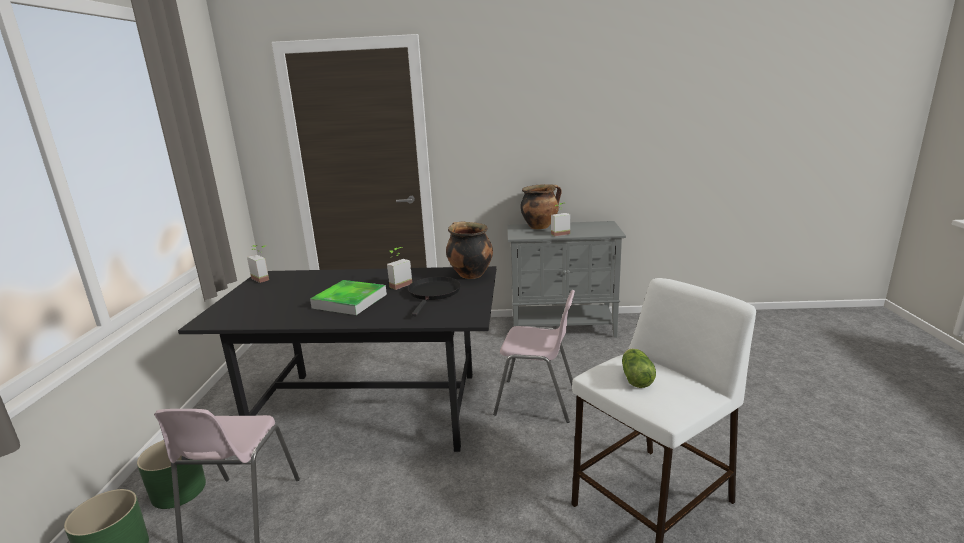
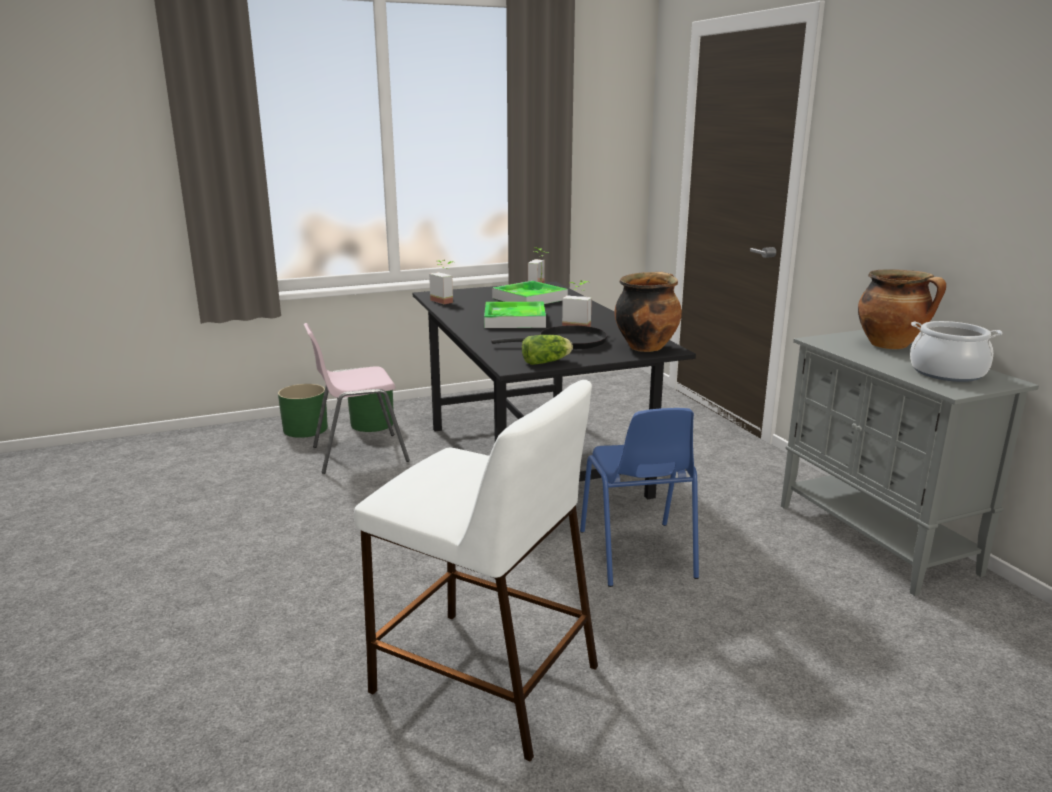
camera: 65 degrees right, 0 degrees up
(295, 287) = (529, 298): none -> tray
(537, 402) = (637, 554): pink chair -> blue chair
(559, 233) = (877, 358): potted plant -> potted plant (445, 300)
(589, 228) = (947, 372): none -> cooking pot
(635, 377) = (457, 470): lettuce -> lettuce (547, 362)

